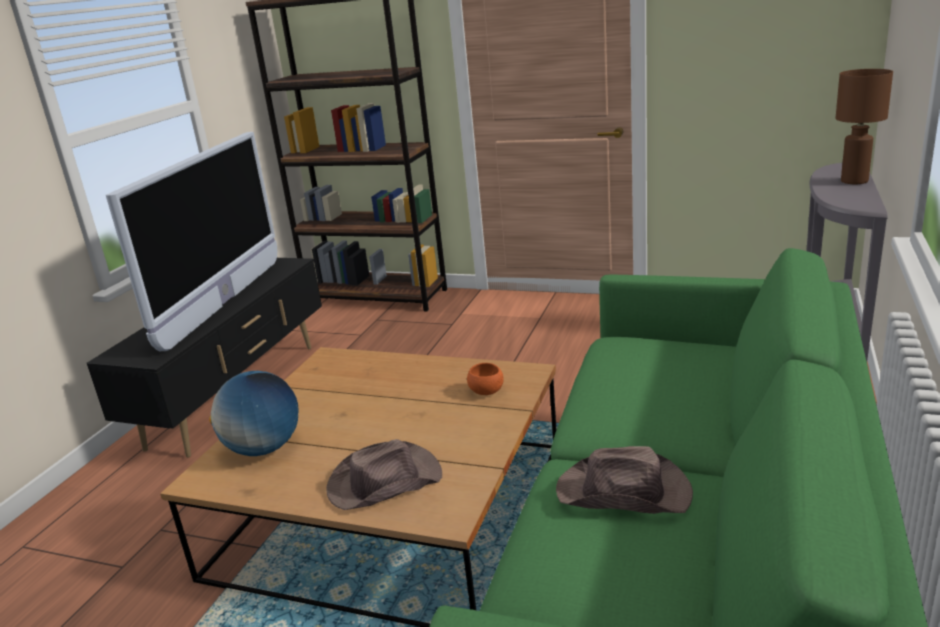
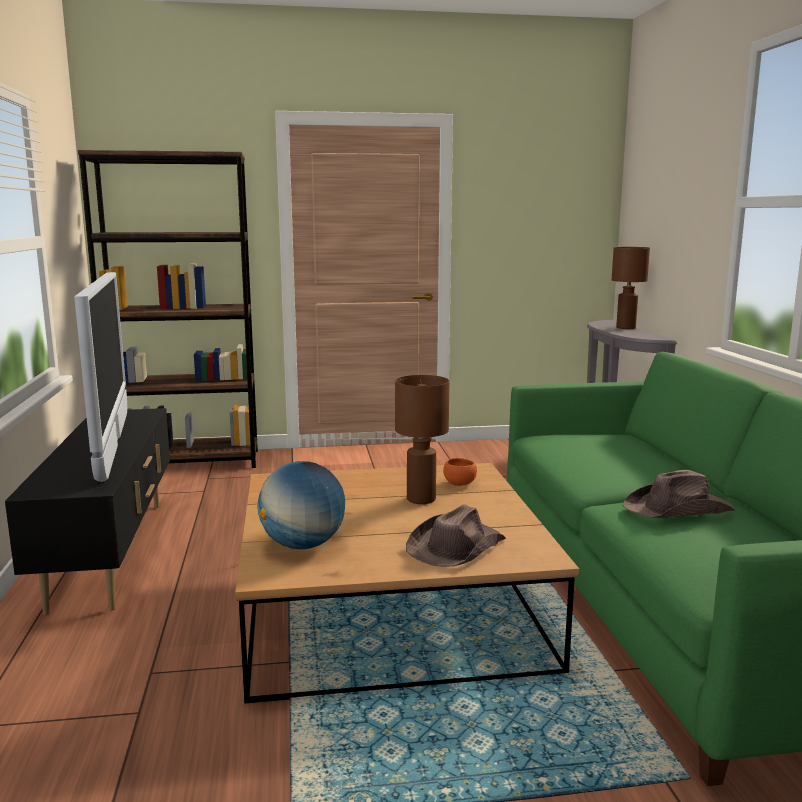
camera: 30 degrees left, 10 degrees down
(425, 408) = (422, 499): none -> brown table lamp

